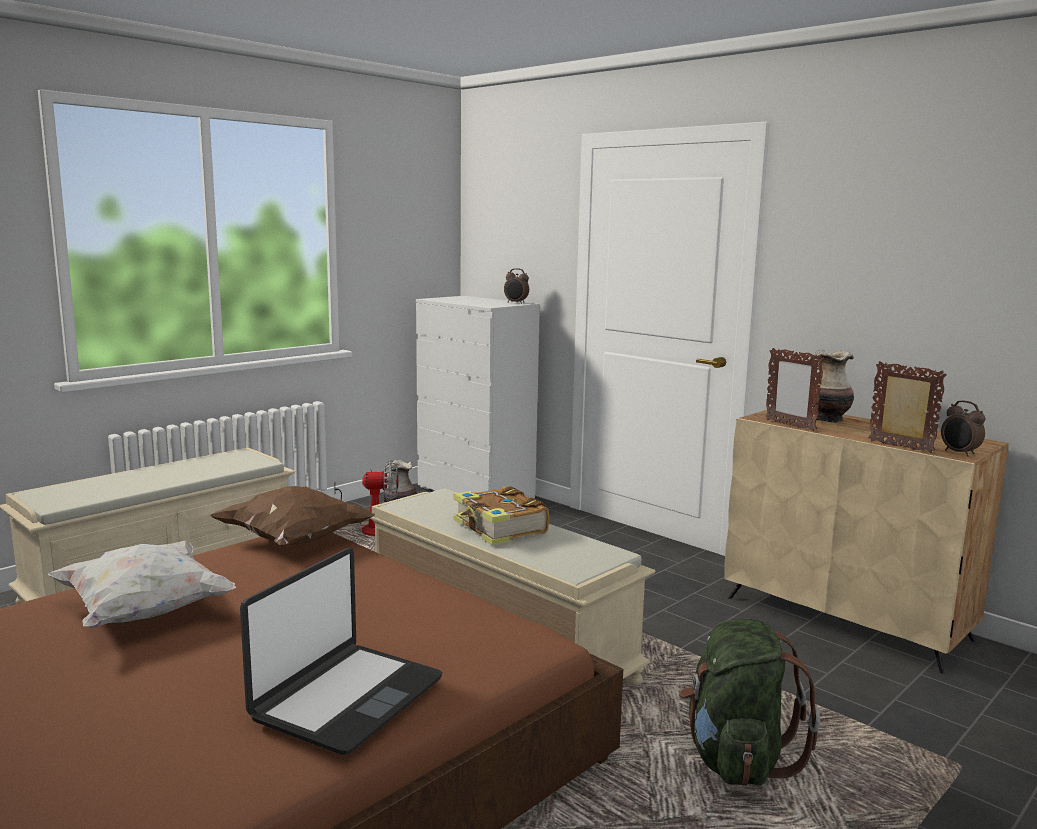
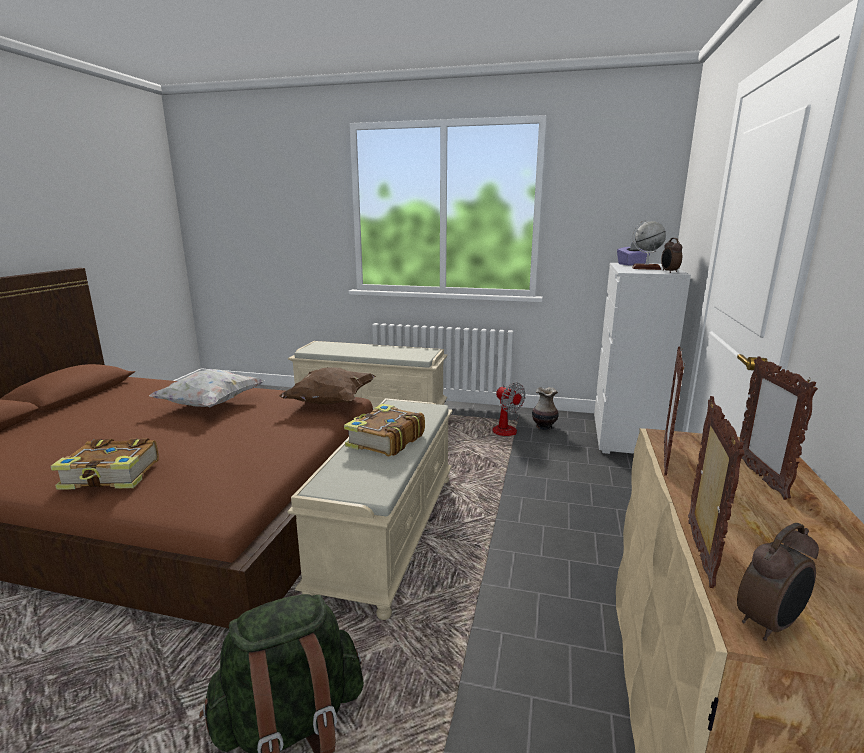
camera: 60 degrees right, 5 degrees up
(346, 698) = (112, 476): laptop -> book
(448, 299) = (632, 264): none -> purple tissue box
(481, 301) = (646, 268): none -> globe
(828, 419) = (760, 477): vase -> picture frame
(959, 453) = (769, 624): alarm clock -> alarm clock turned 150 degrees counterclockwise

